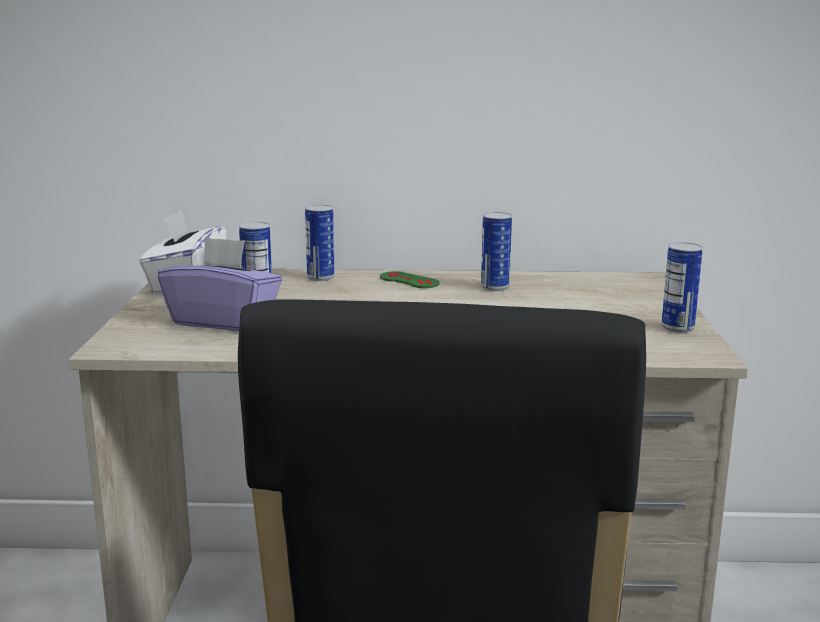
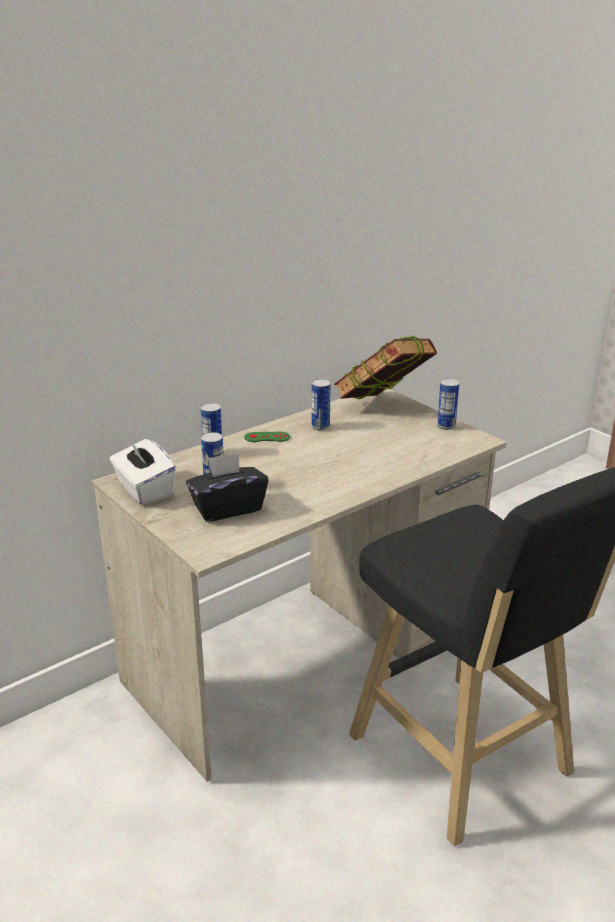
camera: 40 degrees left, 10 degrees up
(224, 321) = (227, 508): purple tissue box -> black tissue box
(621, 291) = (383, 408): none -> book

